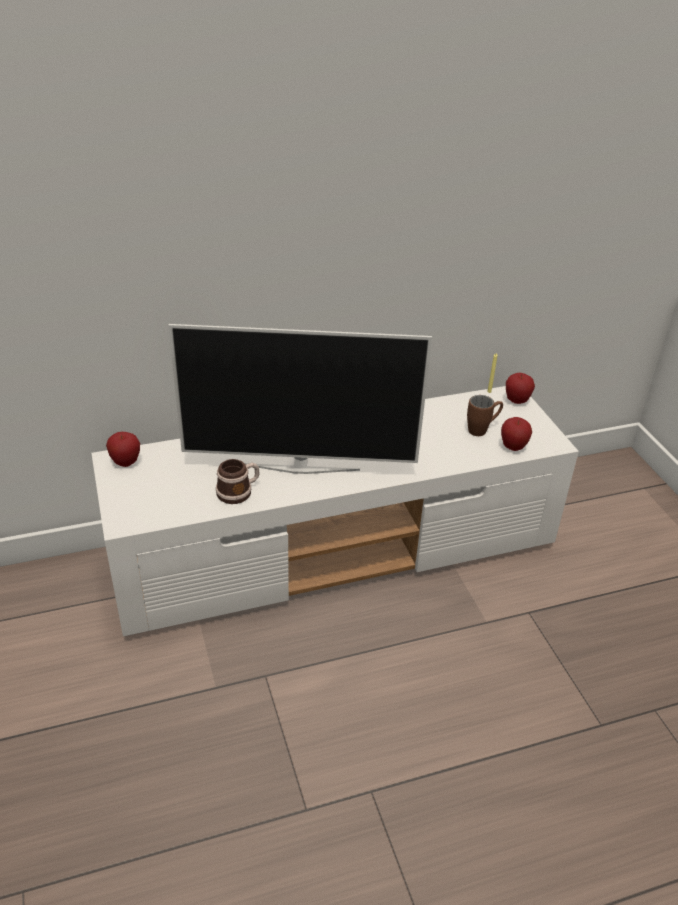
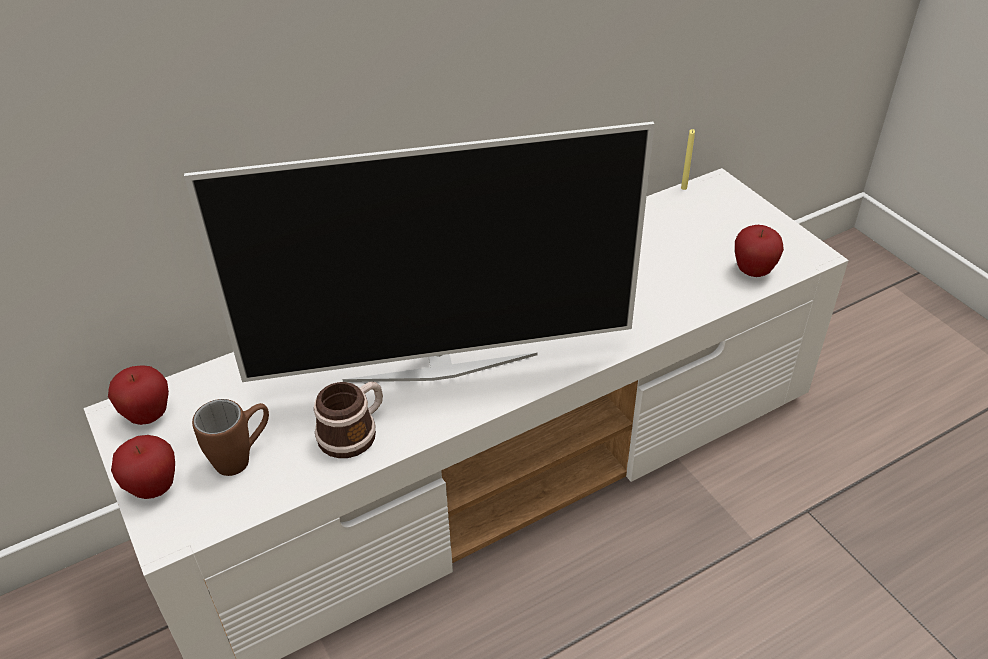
camera: 10 degrees left, 5 degrees up
(482, 430) = (697, 251): brown mug -> brown mug (243, 457)
(516, 401) = (729, 196): apple -> apple (154, 488)

